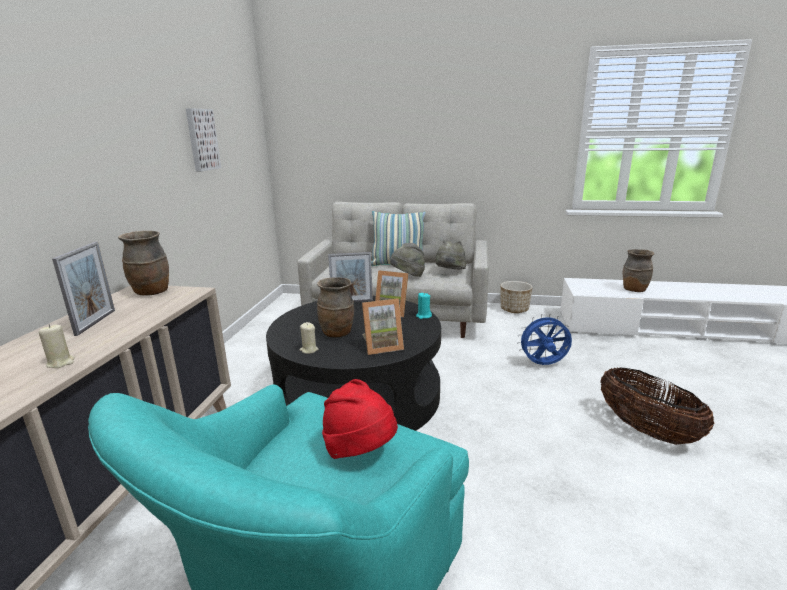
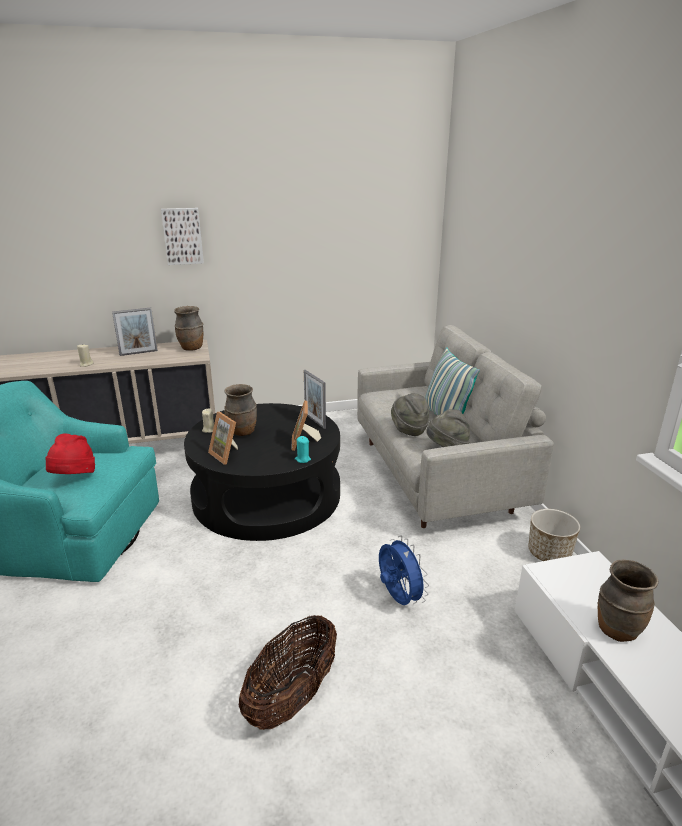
camera: 65 degrees right, 5 degrees up
(201, 140) = (319, 241): picture -> picture (182, 236)

